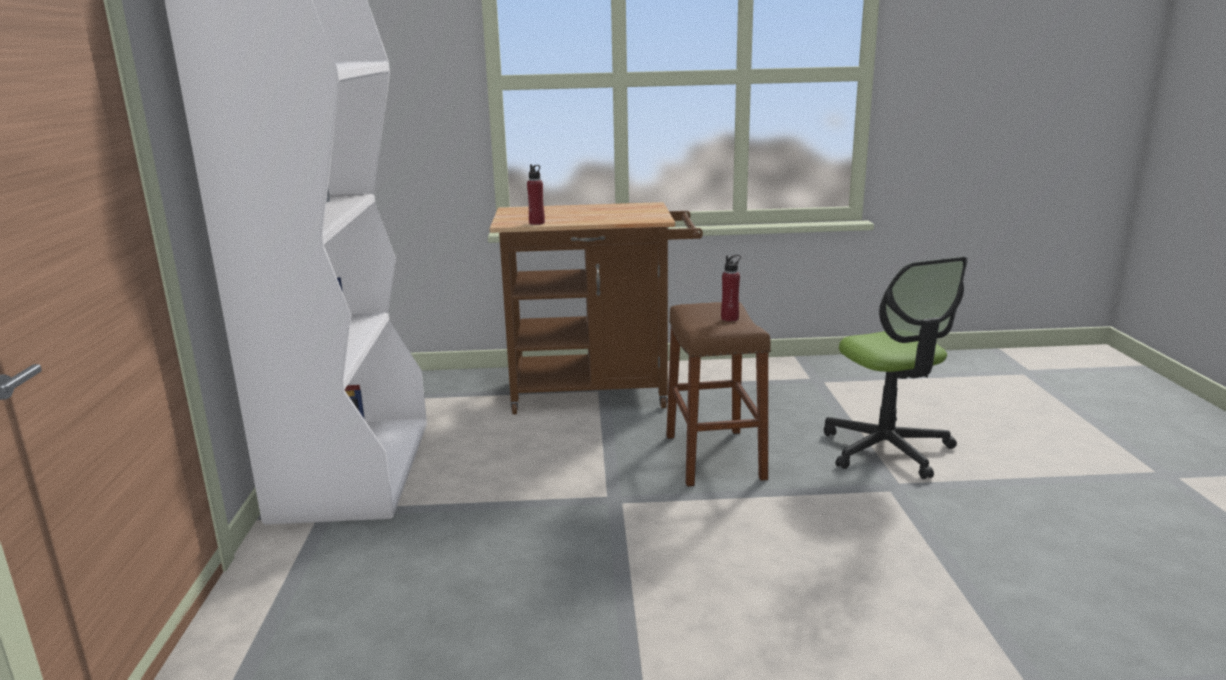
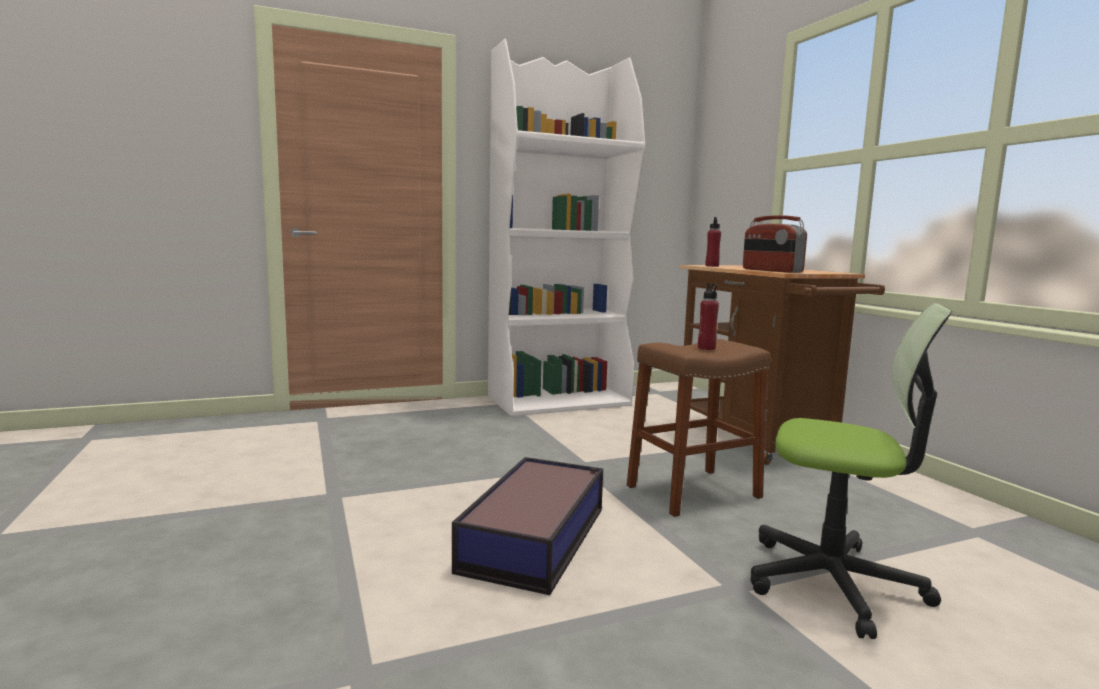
camera: 70 degrees right, 10 degrees down
(631, 219) = (771, 271): none -> radio
(798, 561) = (536, 537): none -> storage box
(887, 449) = (833, 582): office chair -> office chair turned 120 degrees counterclockwise

